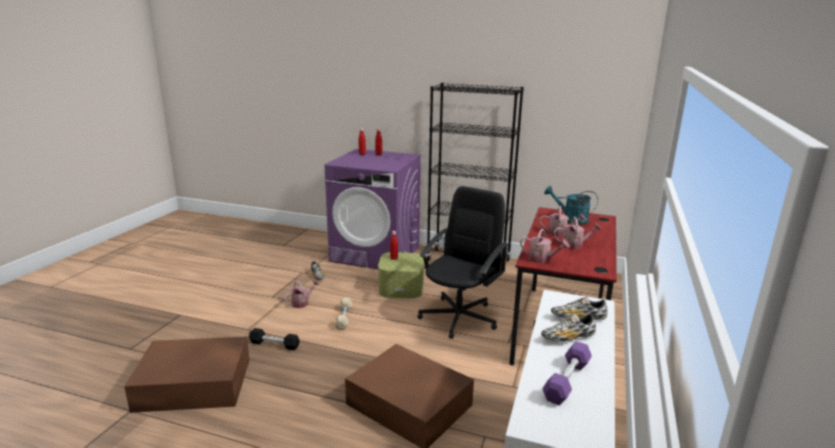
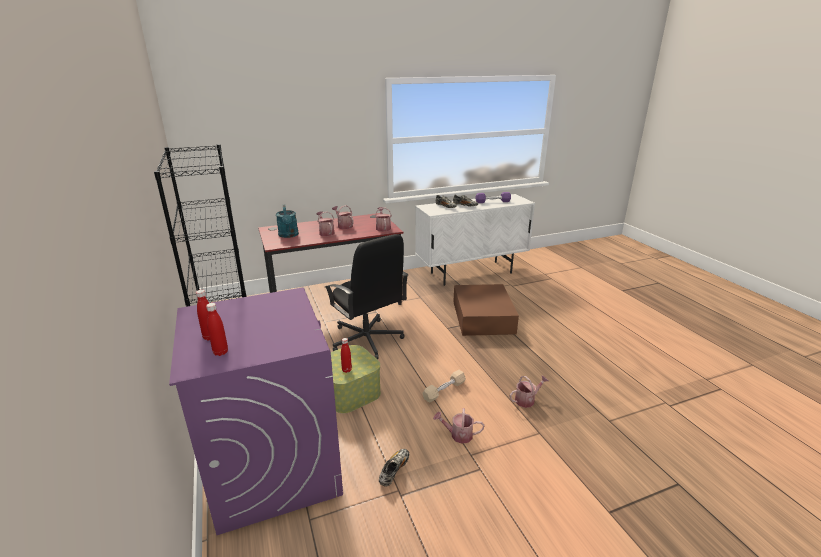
camera: 130 degrees left, 5 degrees up
(195, 384) = (612, 400): brown storage box -> none
(274, 344) = (527, 400): black dumbbell -> watering can
(459, 317) = (366, 340): black office chair -> black office chair turned 120 degrees counterclockwise

